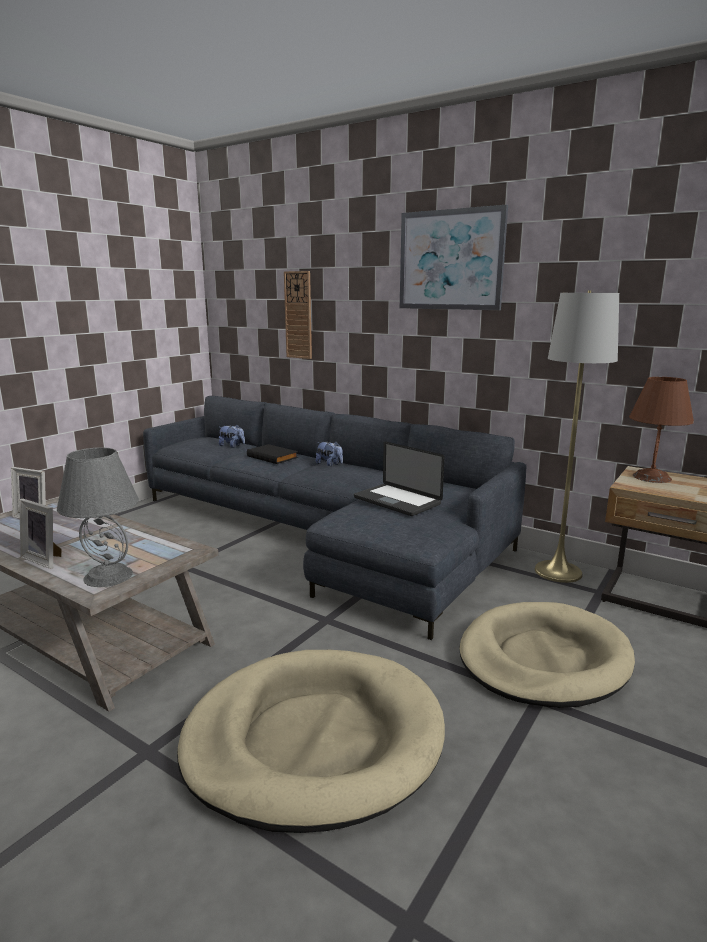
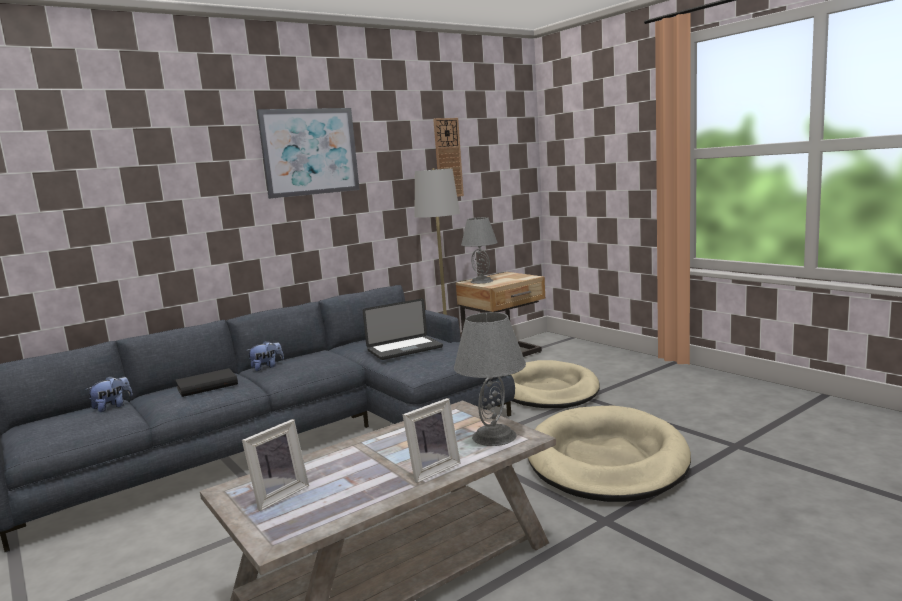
camera: 70 degrees left, 5 degrees down
(298, 315) = (129, 223): wall clock -> wall clock (448, 158)
(651, 477) = (481, 281): brown table lamp -> grey table lamp

